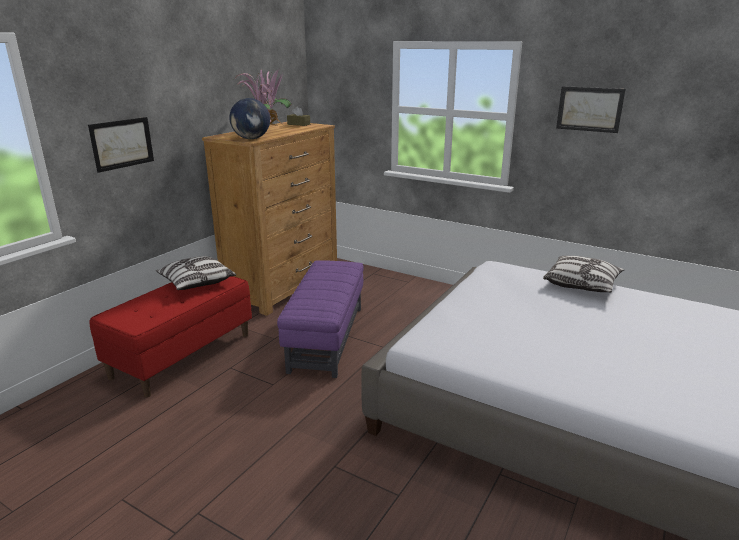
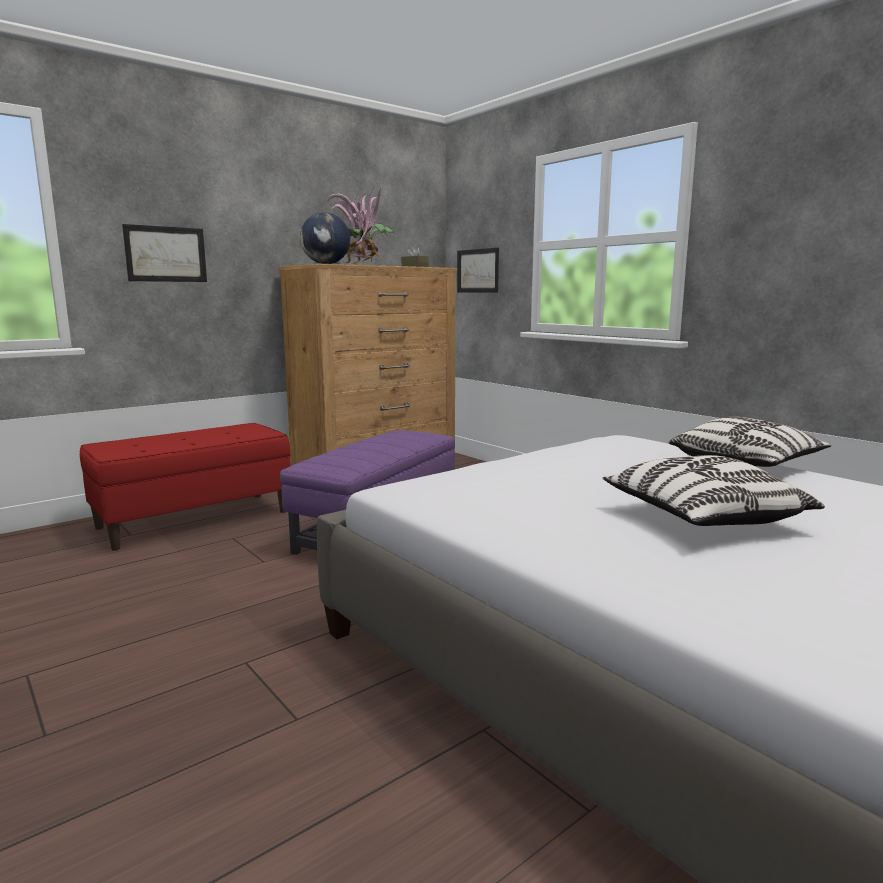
camera: 20 degrees right, 10 degrees down
(196, 283) = (228, 431): pillow -> pillow (702, 518)
(589, 109) = (798, 205): picture -> picture (477, 271)

